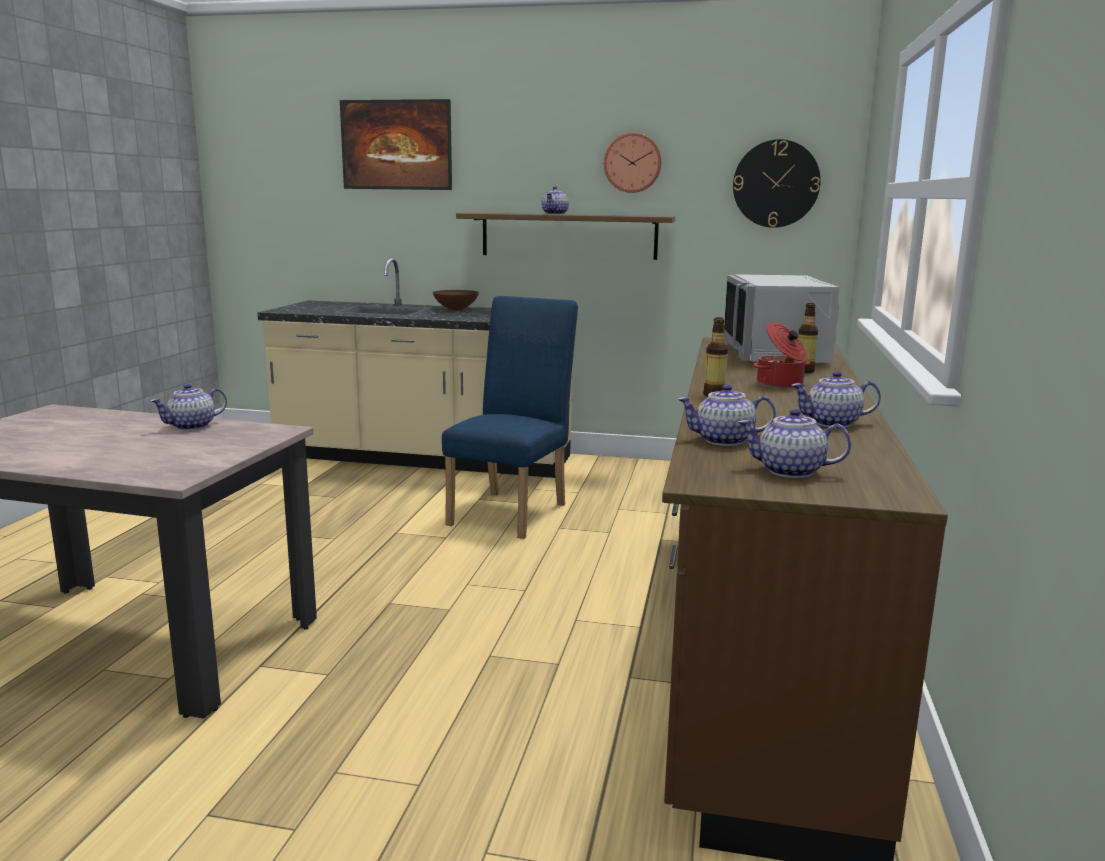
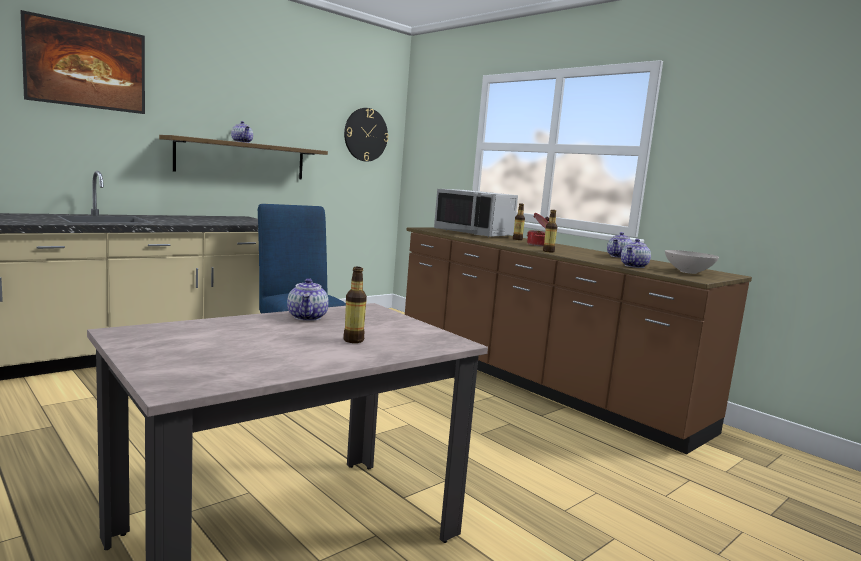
camera: 55 degrees left, 5 degrees down
(123, 452) = (353, 340): none -> bottle
(456, 309) = (165, 217): brown bowl -> none
(633, 163) = (286, 110): wall clock -> none
(789, 471) = (689, 272): teapot -> white bowl

